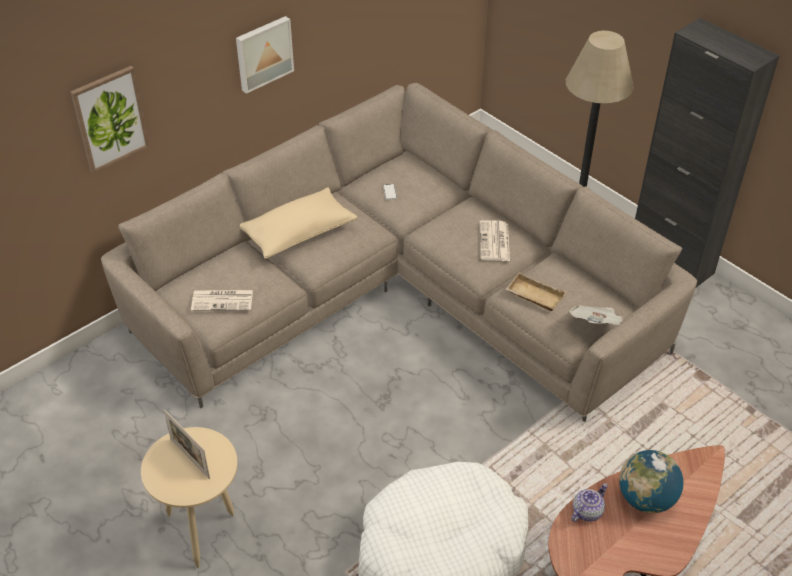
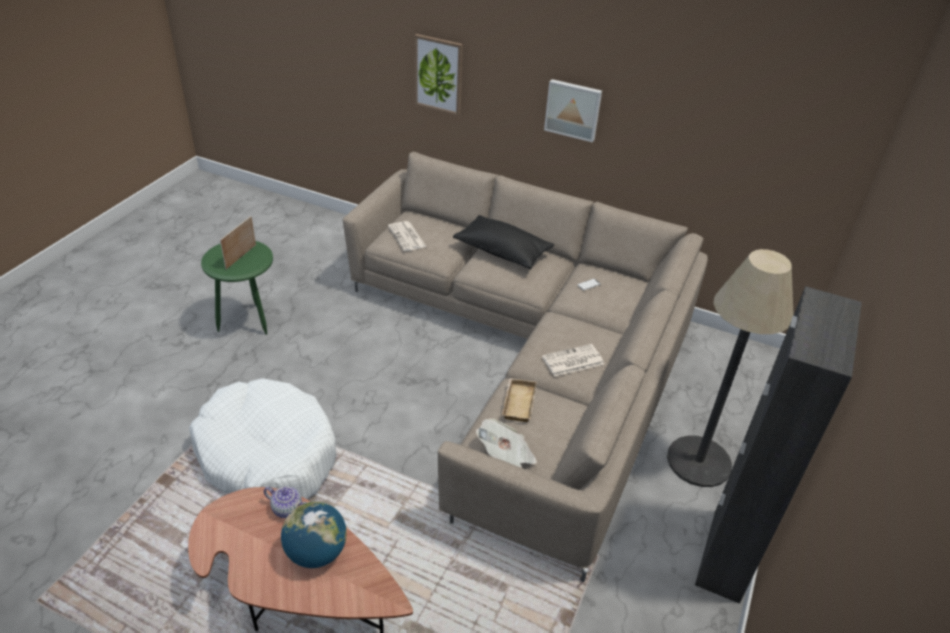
camera: 65 degrees right, 5 degrees down
(204, 530) = (249, 325): beige side table -> green side table
(299, 233) = (502, 252): beige pillow -> black pillow

